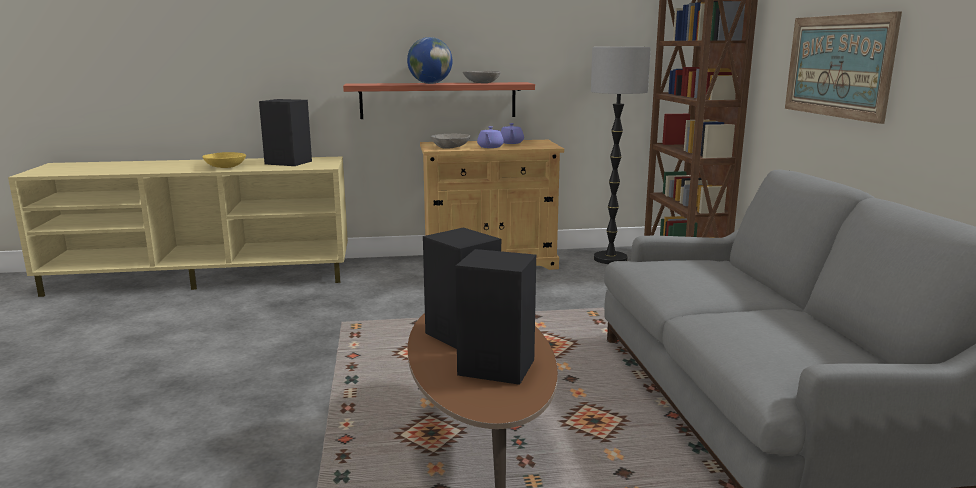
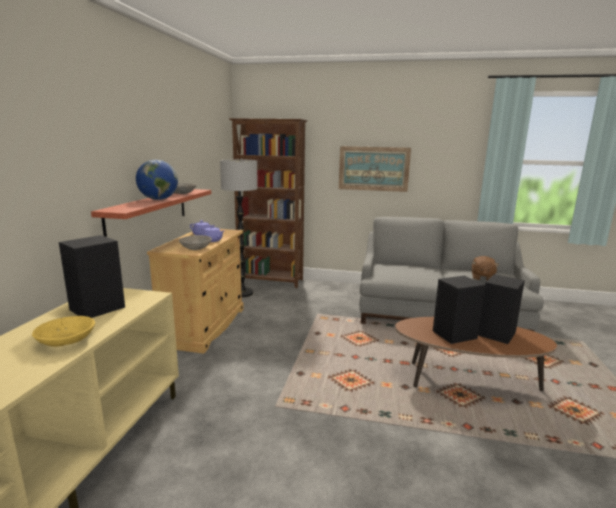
camera: 70 degrees left, 0 degrees up
(764, 333) = (482, 277): none -> brown plush toy

